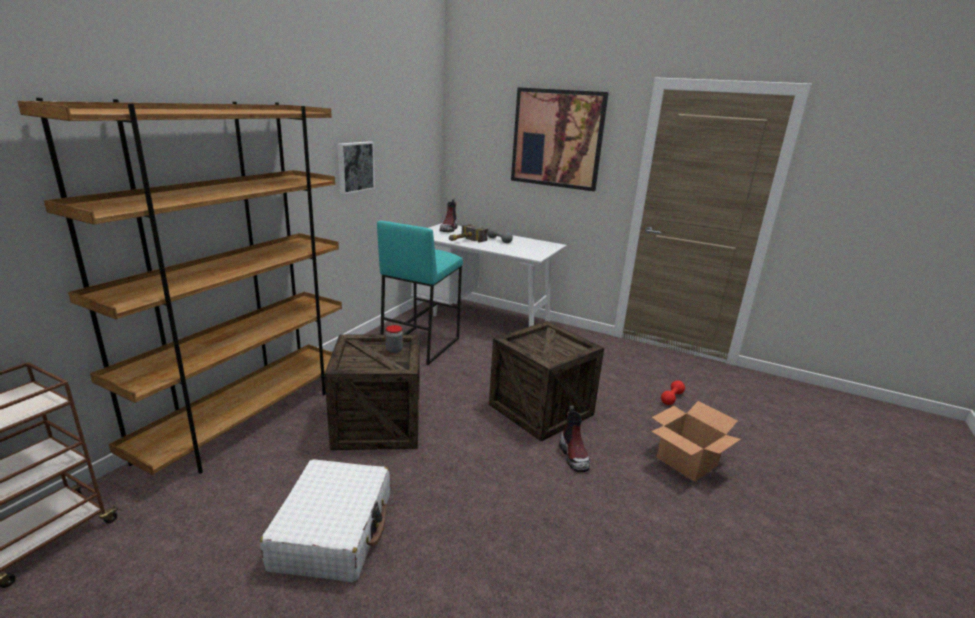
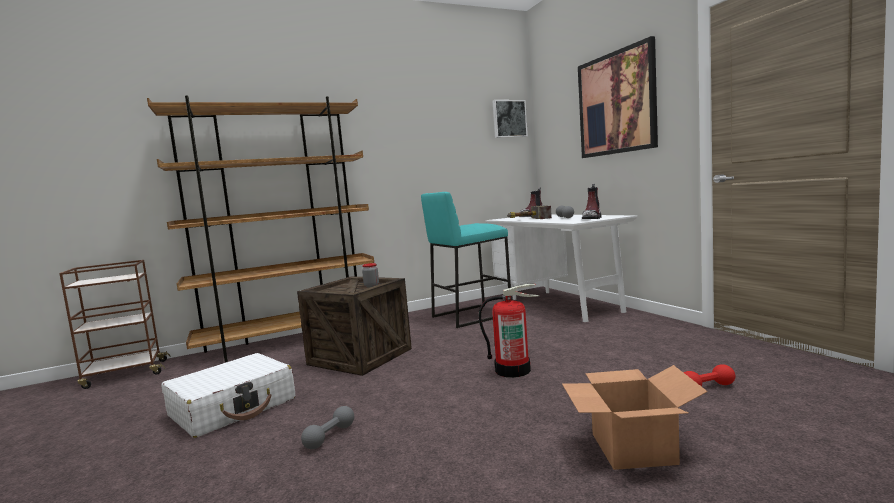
camera: 40 degrees right, 15 degrees down
(354, 167) = (420, 157): picture -> picture (509, 119)
(489, 526) = (330, 436): none -> grey dumbbell
(541, 409) = (513, 370): crate -> fire extinguisher
(574, 456) = (490, 410): boot -> boot (592, 218)

